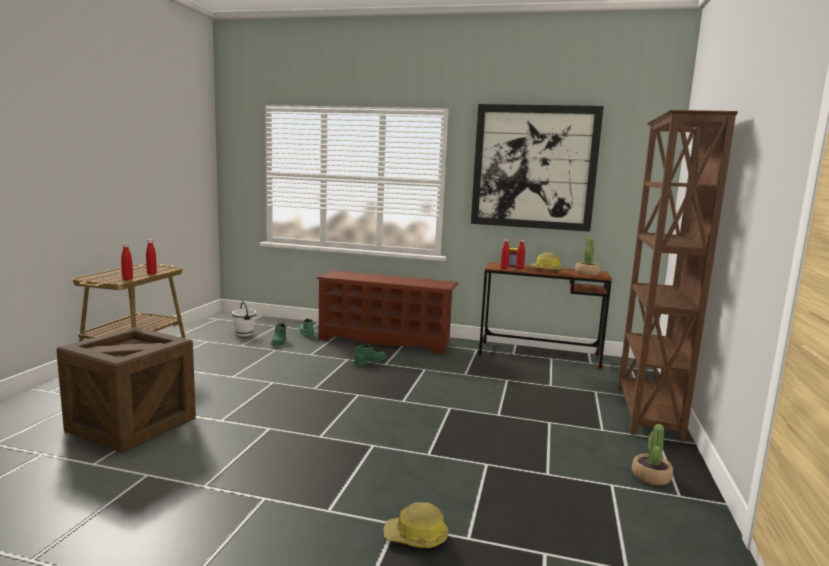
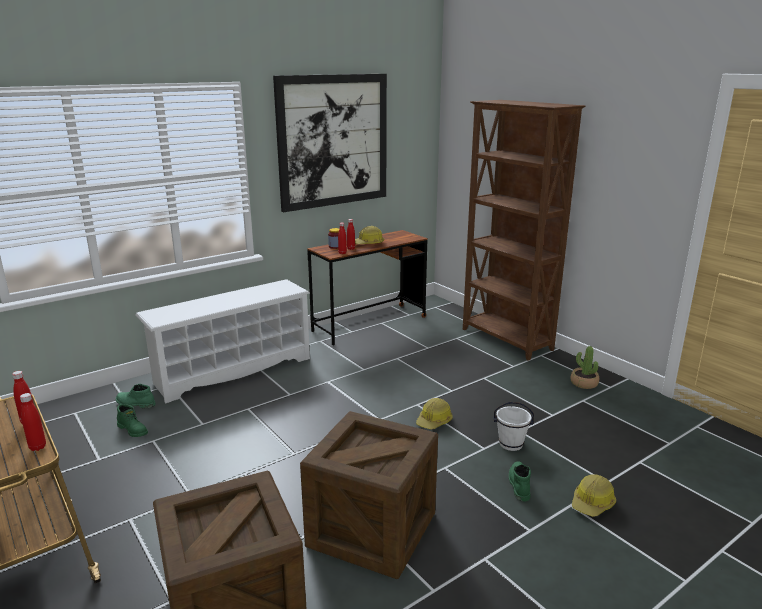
camera: 50 degrees left, 10 degrees up
(244, 334) = (61, 444): white bucket -> white bucket (511, 444)
(255, 441) = (372, 530): none -> crate
(370, 361) = (272, 399): green boot -> green boot (518, 484)
(386, 341) = (233, 370): brown shoe rack -> white shoe rack
(435, 421) = (434, 421): none -> hard hat
(587, 273) = (401, 237): potted plant -> none

